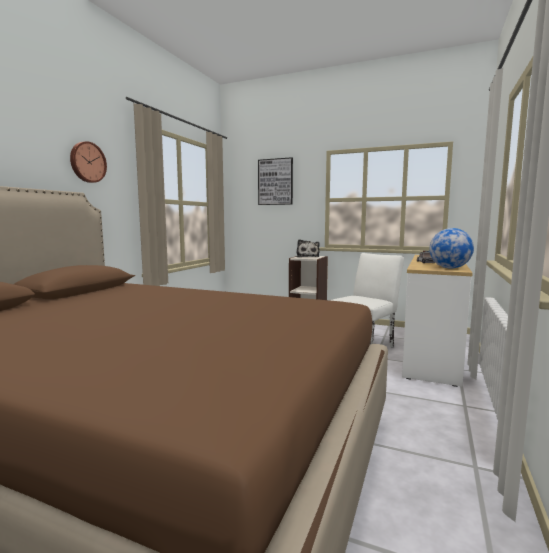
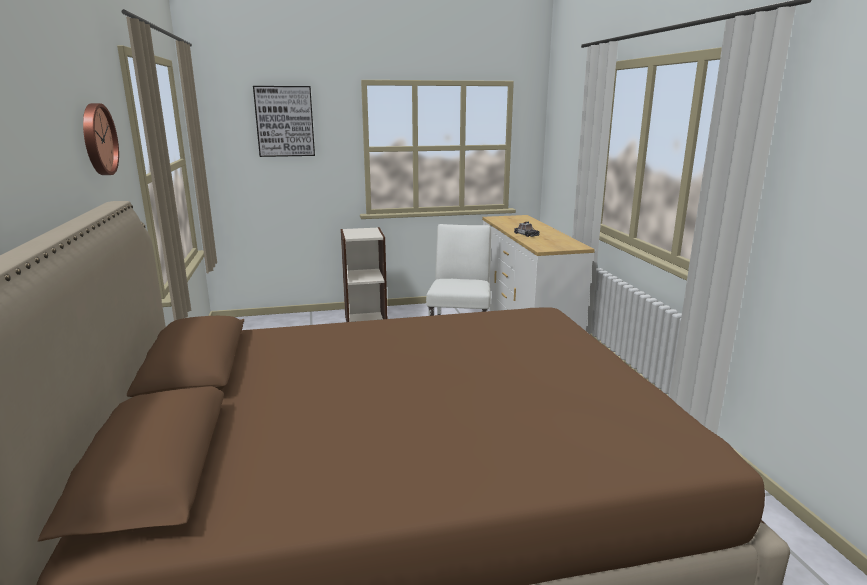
camera: 35 degrees left, 10 degrees up
(307, 257) = (360, 232): plush toy -> none
(449, 268) = (566, 244): globe -> none

